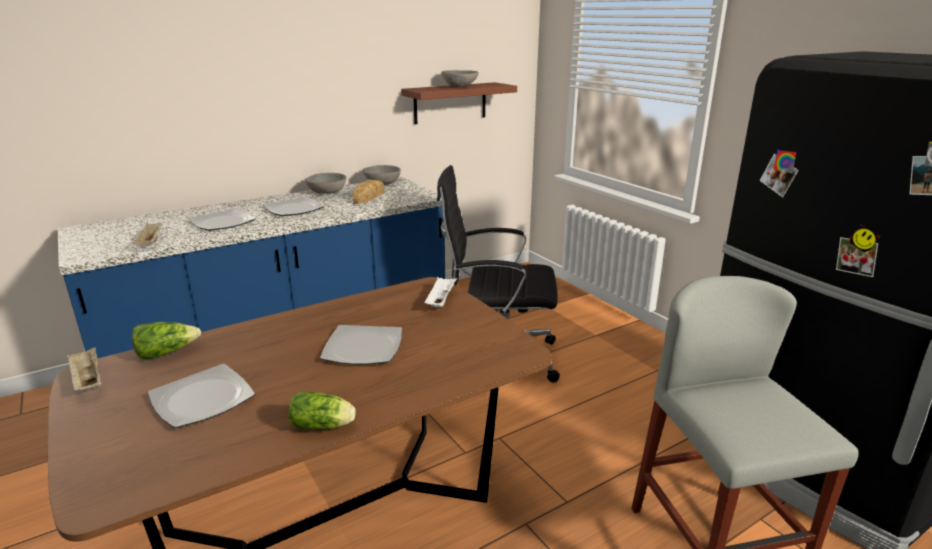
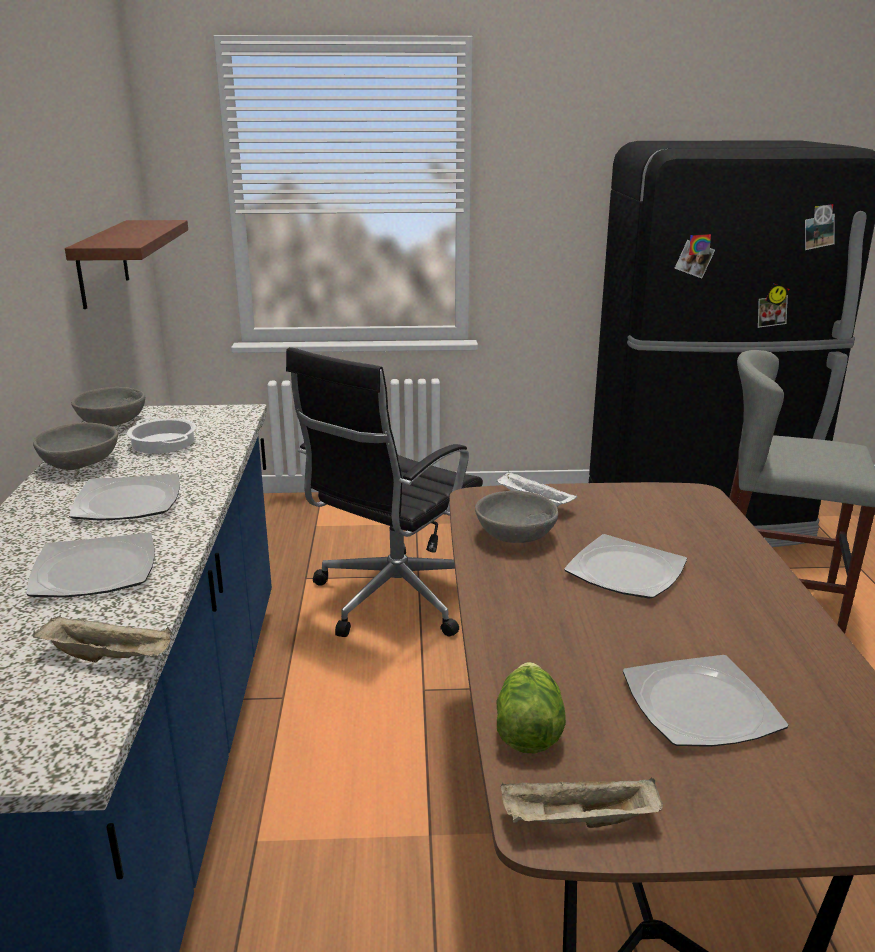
camera: 60 degrees left, 0 degrees up
(324, 426) = (802, 627): lettuce -> none
(368, 196) = (164, 442): bread -> cooking pot
(460, 87) = (132, 232): grey bowl -> grey bowl (516, 536)

